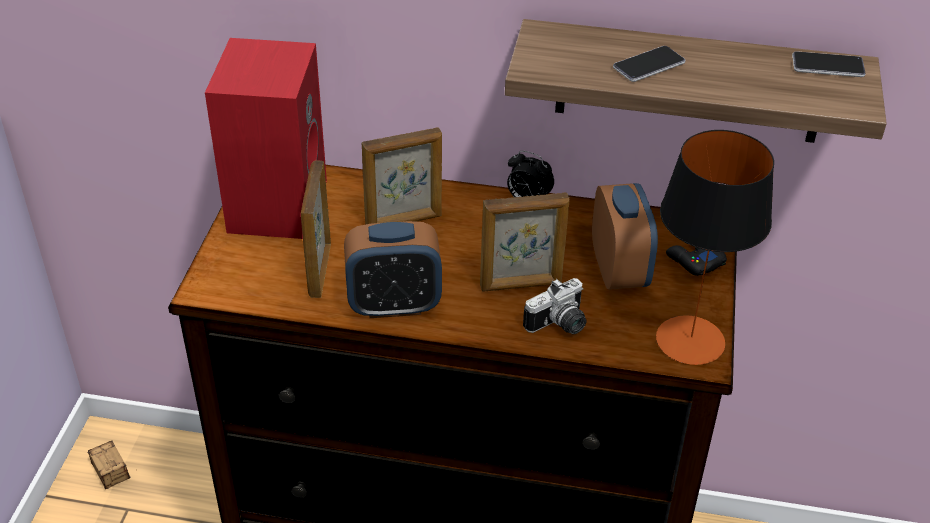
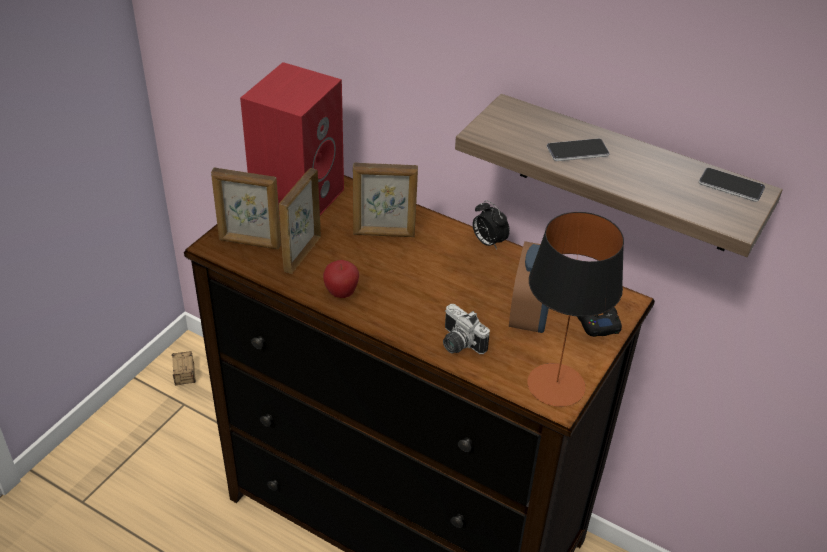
camera: 20 degrees right, 0 degrees up
(394, 304) = (341, 293): alarm clock -> apple
(521, 285) = (445, 305): picture frame -> picture frame (249, 243)
(560, 325) = (458, 343): camera -> camera turned 60 degrees clockwise

